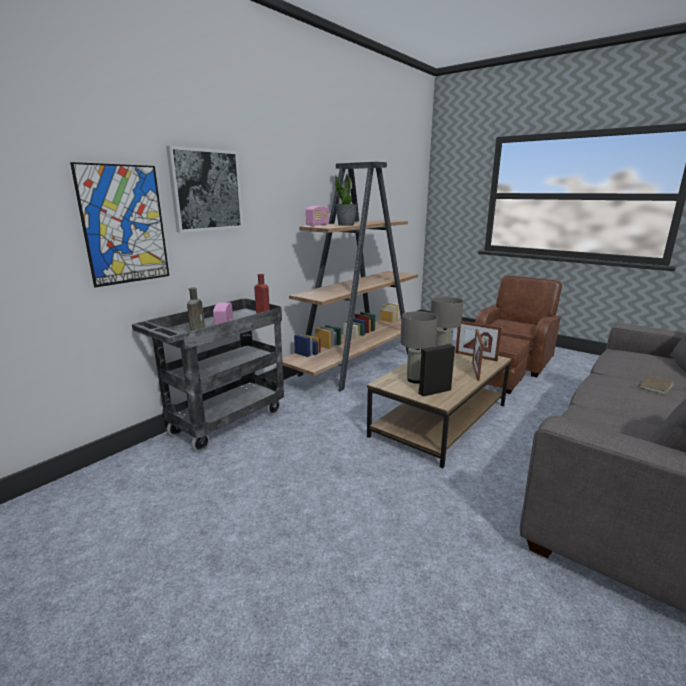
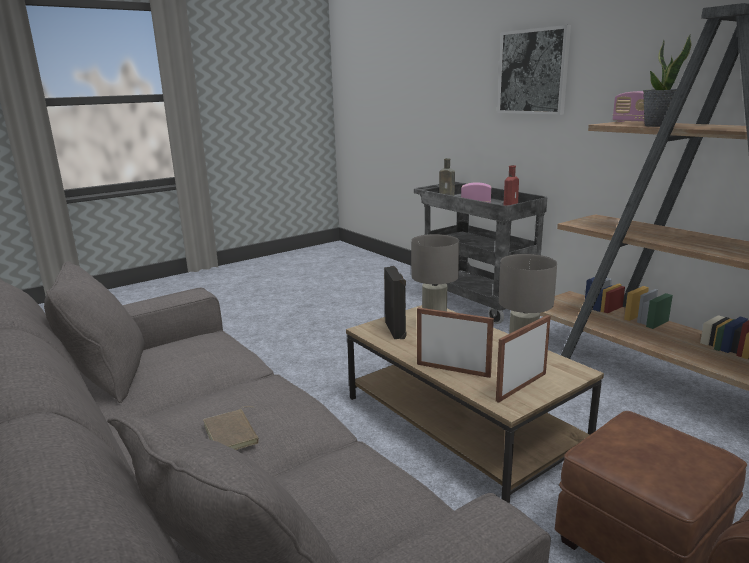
camera: 105 degrees right, 0 degrees up
(124, 225) = (467, 102): picture -> none

